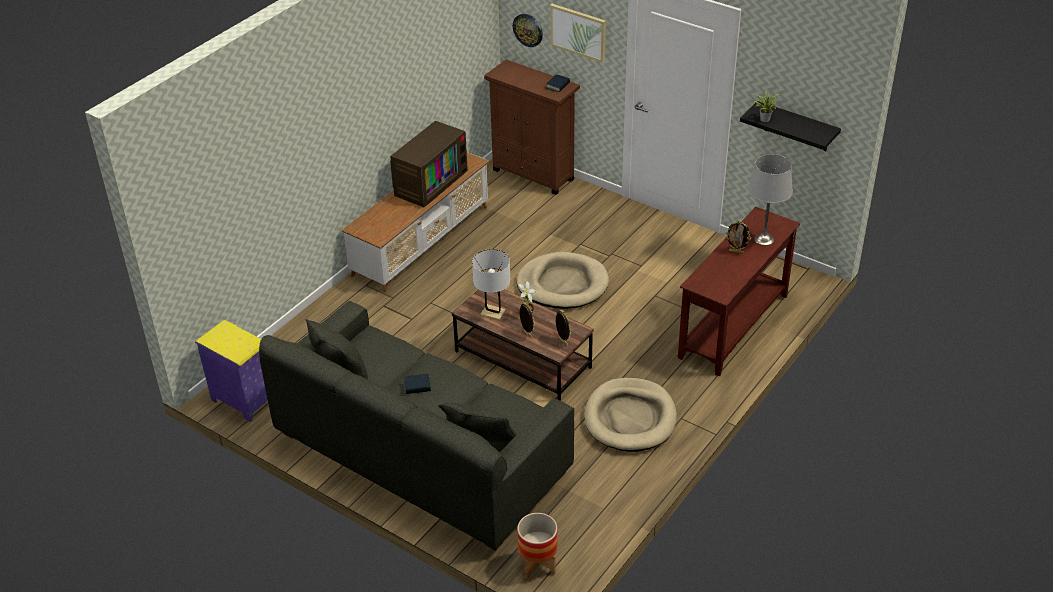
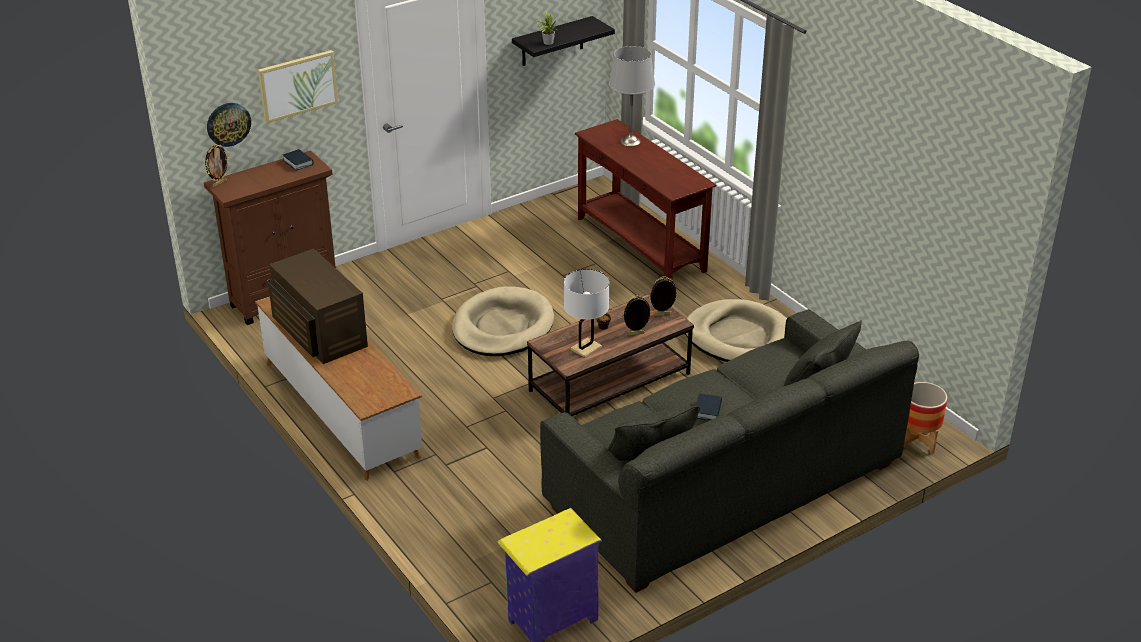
camera: 70 degrees left, 5 degrees down
(736, 252) = (639, 159): picture frame -> picture frame (219, 184)

